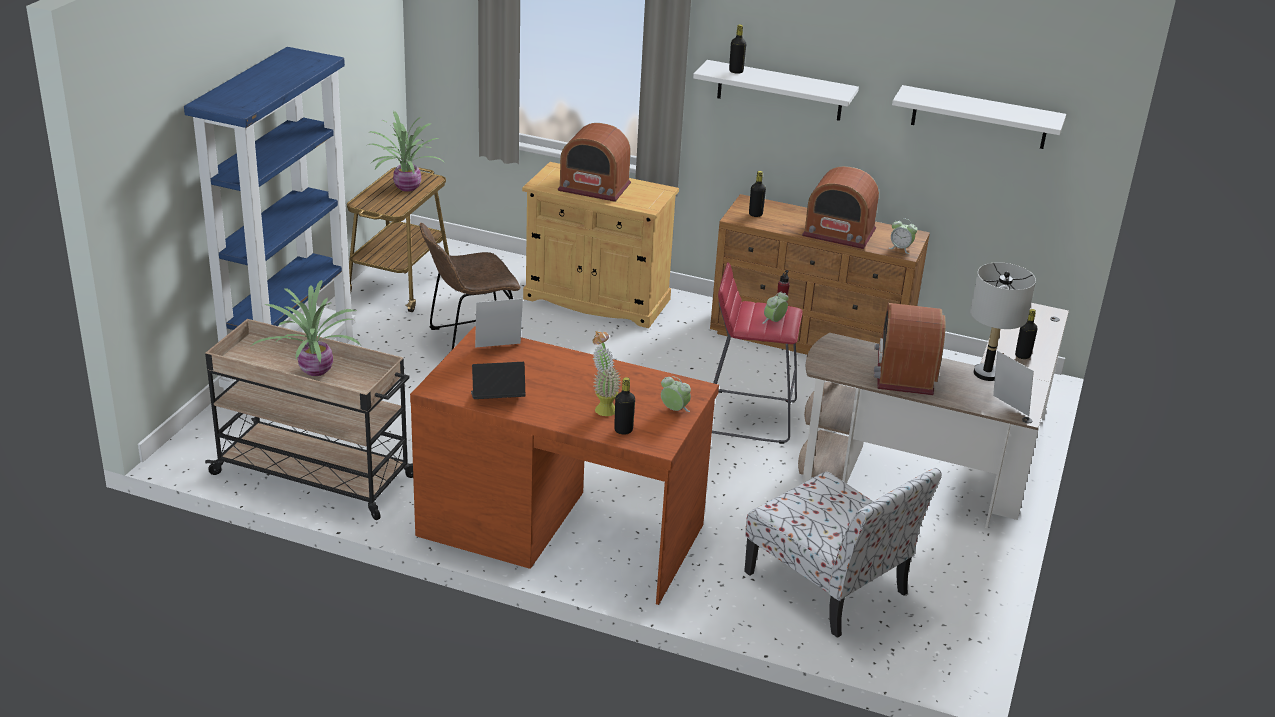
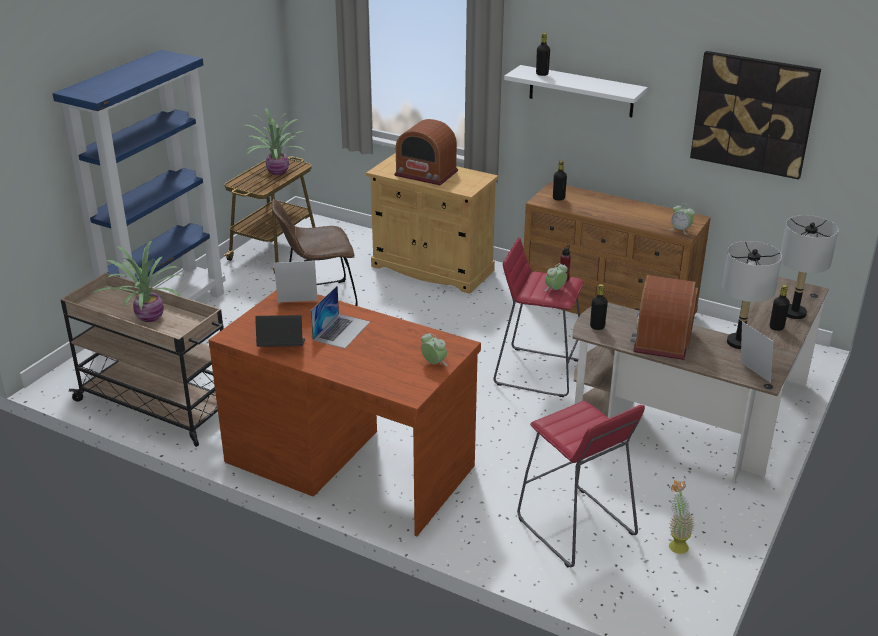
camera: 10 degrees right, 0 degrees up
(559, 377) = (341, 330): none -> laptop
(602, 407) = (370, 358): potted plant -> potted plant (675, 543)
(623, 430) = (382, 379): black bottle -> black bottle (597, 327)
(829, 585) = (575, 527): chair -> red stool
(839, 233) = (628, 215): radio -> none
(979, 117) = (753, 114): white shelf -> picture
(1037, 339) = (794, 313): none -> grey table lamp

